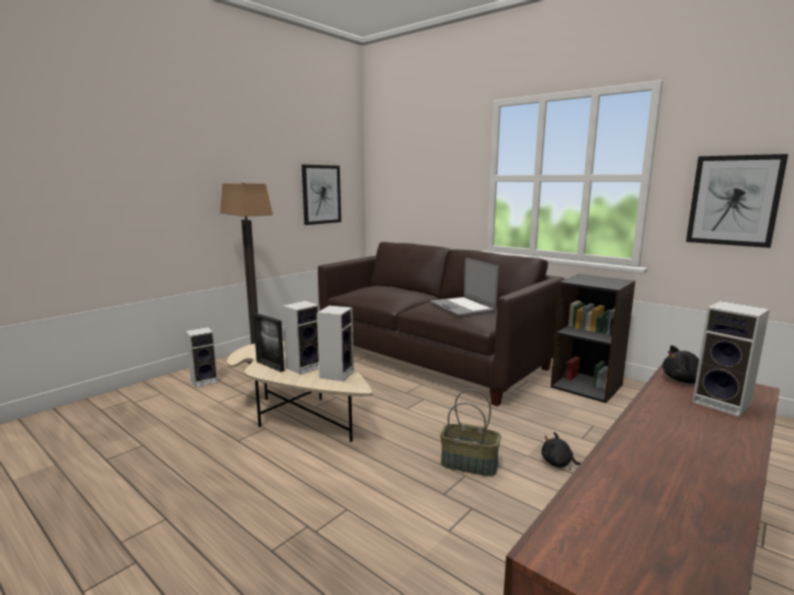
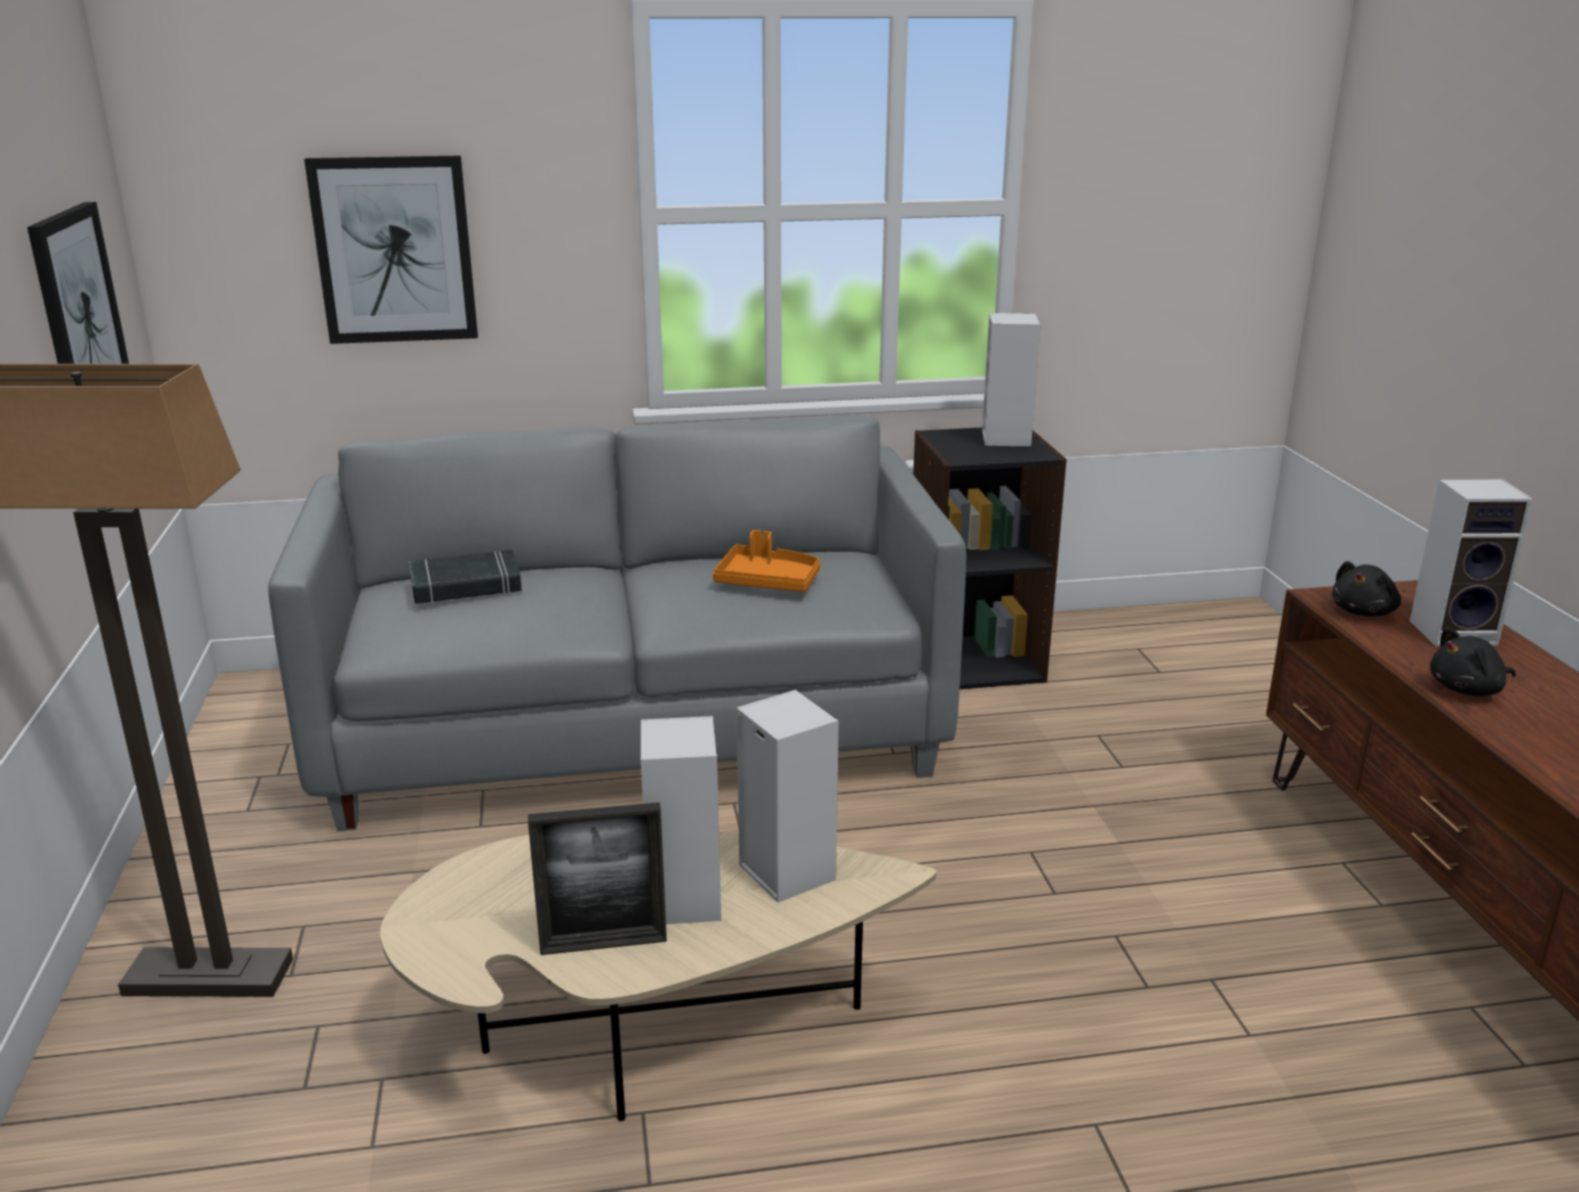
camera: 50 degrees left, 10 degrees up
(205, 381) = (175, 1127): speaker -> speaker (1004, 437)
(384, 287) = (466, 586): none -> black book
(432, 358) = (636, 730): brown sofa -> grey sofa
(462, 307) = (768, 581): laptop -> orange tray
(470, 464) = (1086, 910): basket -> none
(558, 463) = (1169, 829): black plush toy -> black plush toy (1468, 690)
(733, 200) = (1156, 246): picture -> picture (394, 250)

